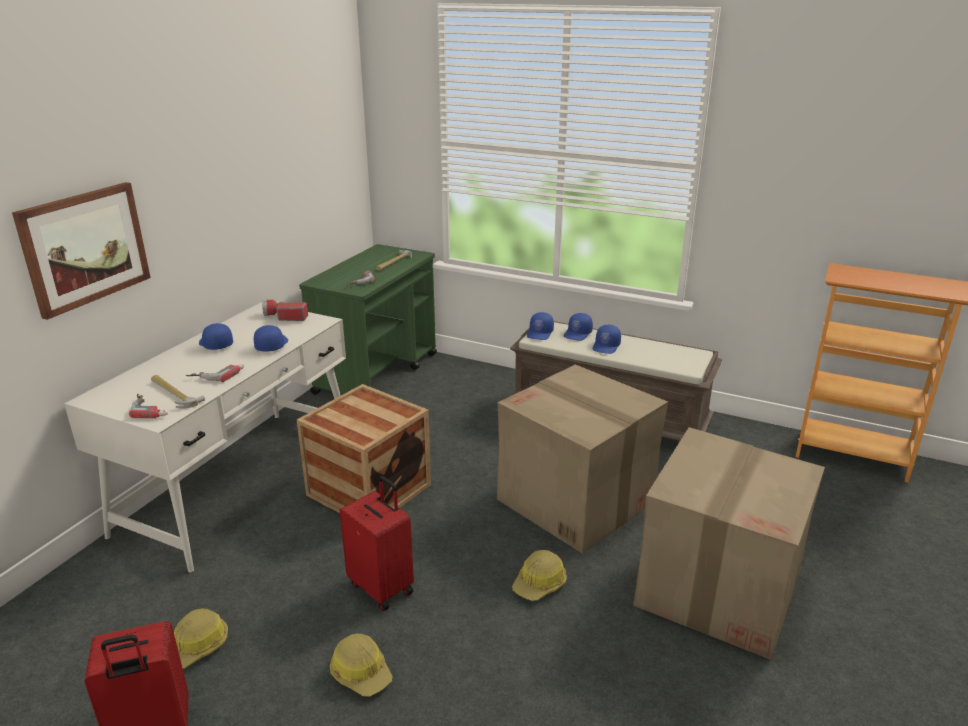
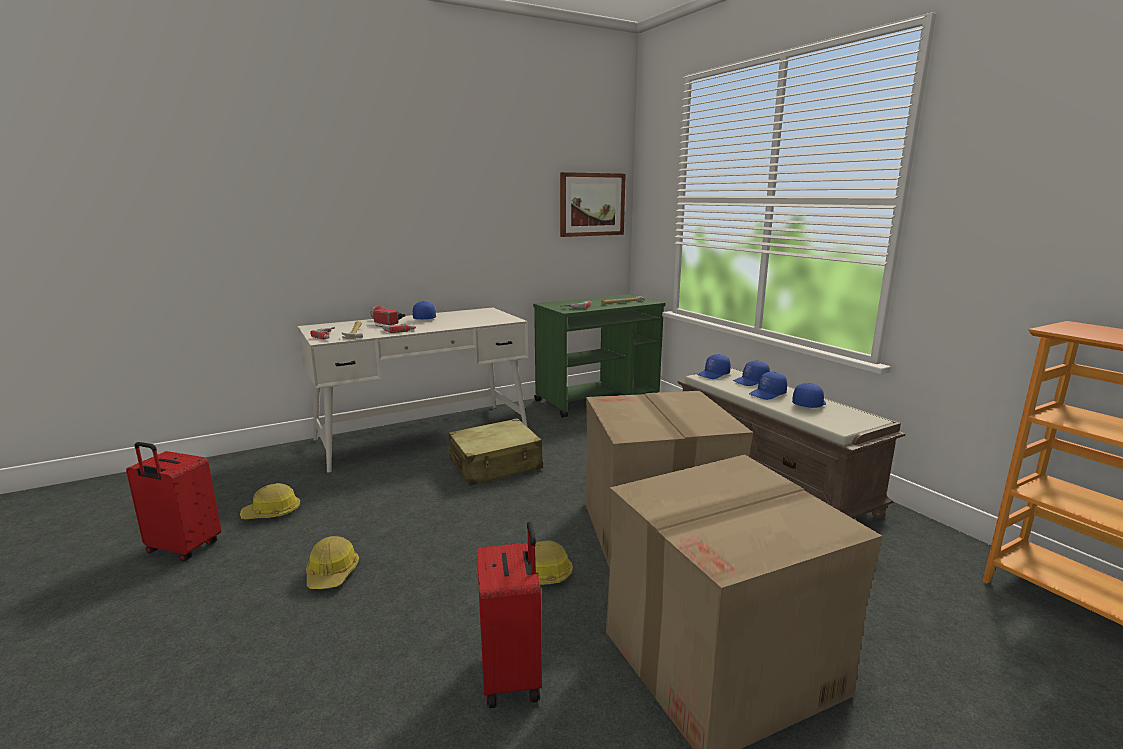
camera: 35 degrees right, 10 degrees down
(85, 247) = (336, 221): picture -> picture (592, 204)
(271, 345) = (455, 324): blue cap -> blue cap (808, 404)
(285, 316) = (493, 314): flashlight -> flashlight (385, 322)
(369, 490) = (496, 465): crate -> beige suitcase
(382, 587) = (421, 527): red suitcase -> red suitcase (513, 676)

